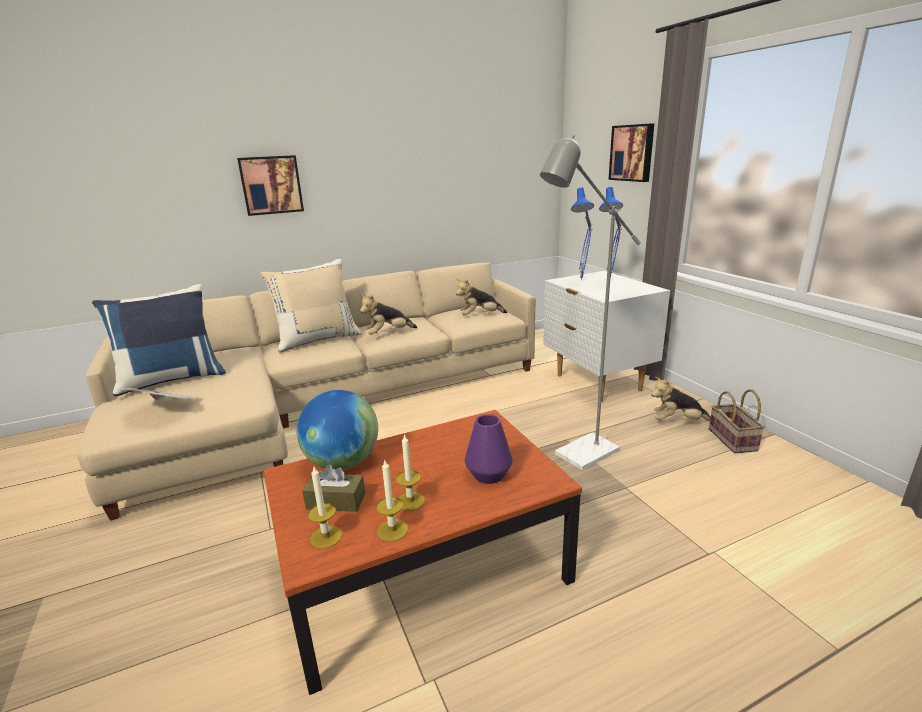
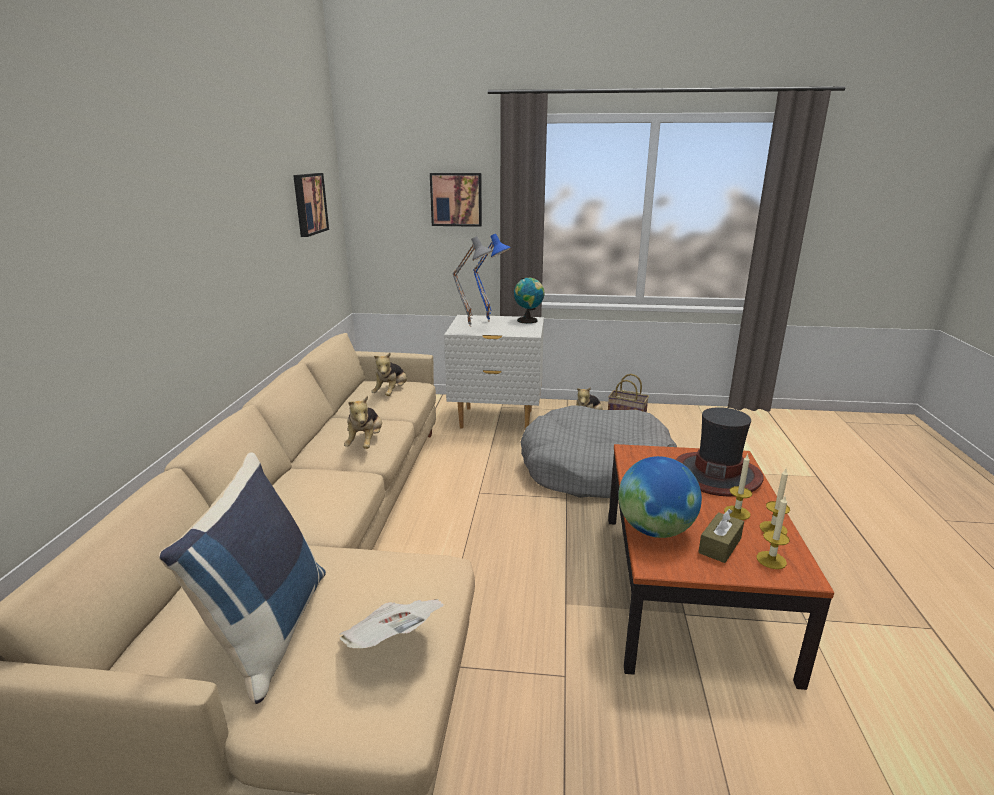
camera: 60 degrees left, 0 degrees up
(271, 185) = (135, 273): picture -> picture (308, 204)
(317, 339) = (303, 486): beige pillow -> none
(489, 475) = (717, 474): purple vase -> hat
(579, 456) = (595, 469): grey floor lamp -> grey dog bed
(583, 280) = (471, 326): blue table lamp -> grey table lamp
(643, 289) = (528, 320): none -> globe

